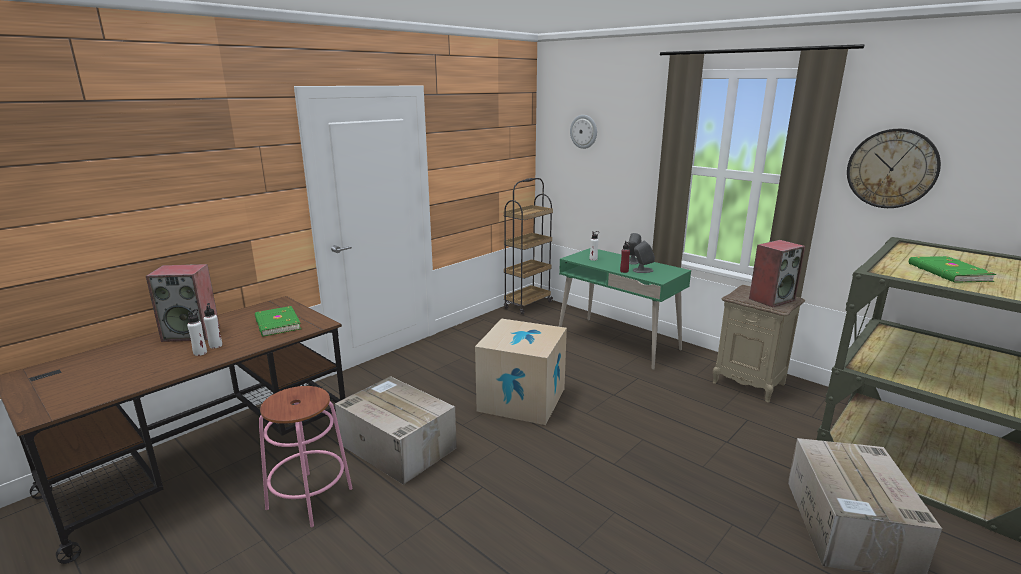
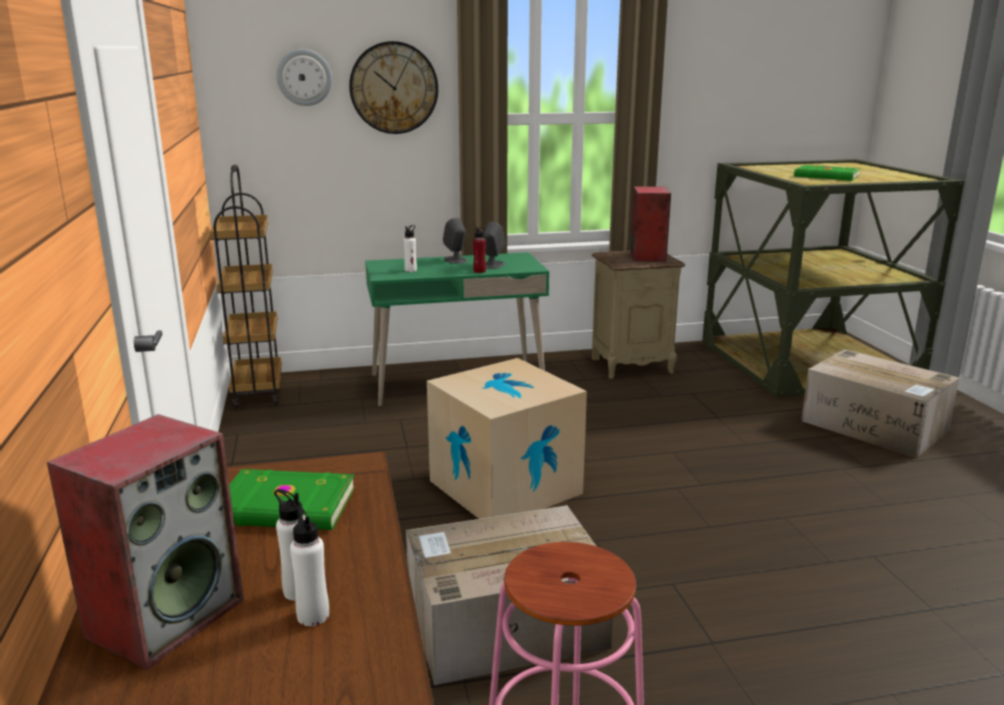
camera: 55 degrees left, 0 degrees up
(892, 168) = (708, 92): wall clock -> wall clock (394, 88)

